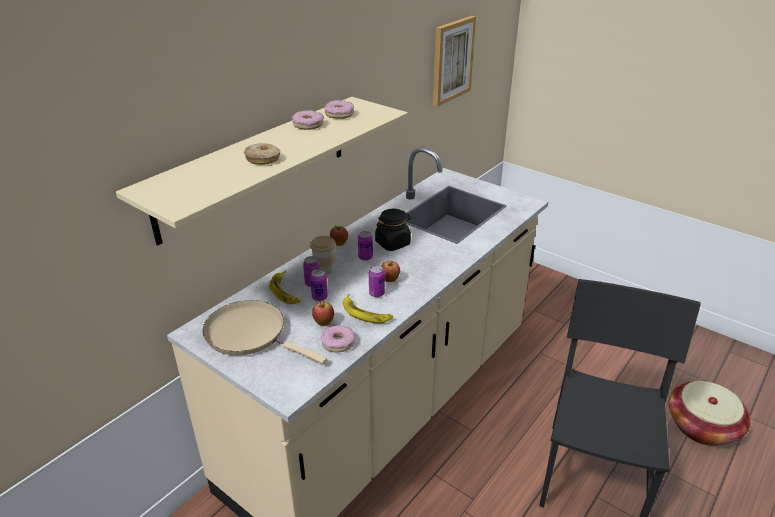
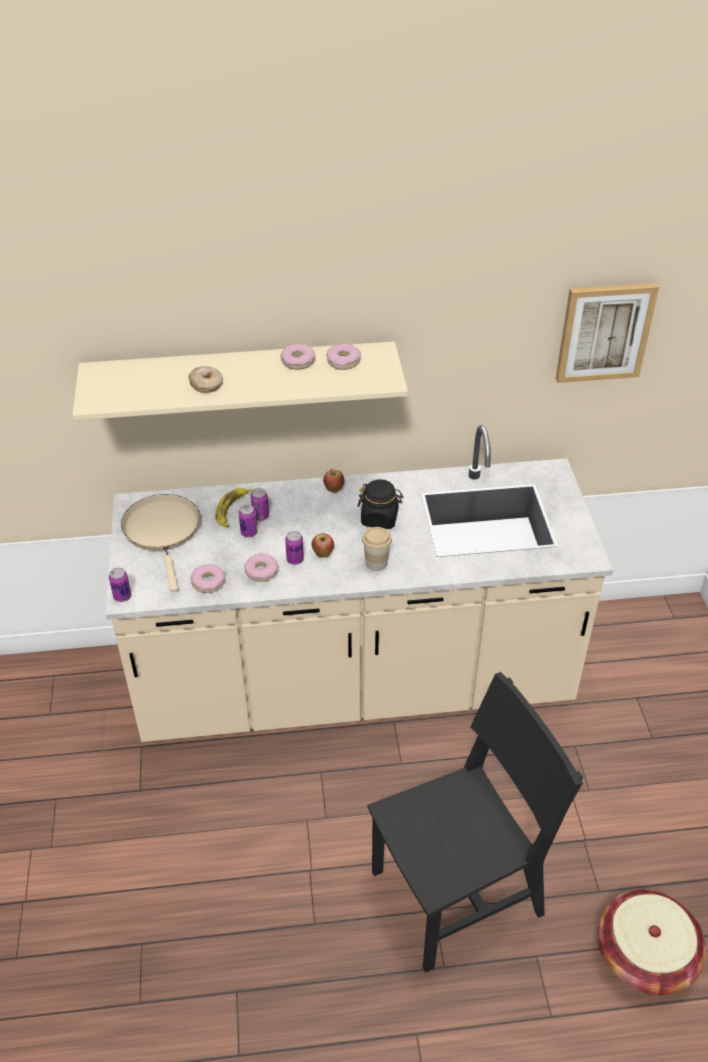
camera: 45 degrees right, 10 degrees up
(323, 323) = (221, 558): apple -> none
(324, 269) = (288, 508): cup -> cup (376, 563)
(365, 257) = (336, 518): can -> can (122, 596)
(365, 313) = (261, 571): banana -> donut

